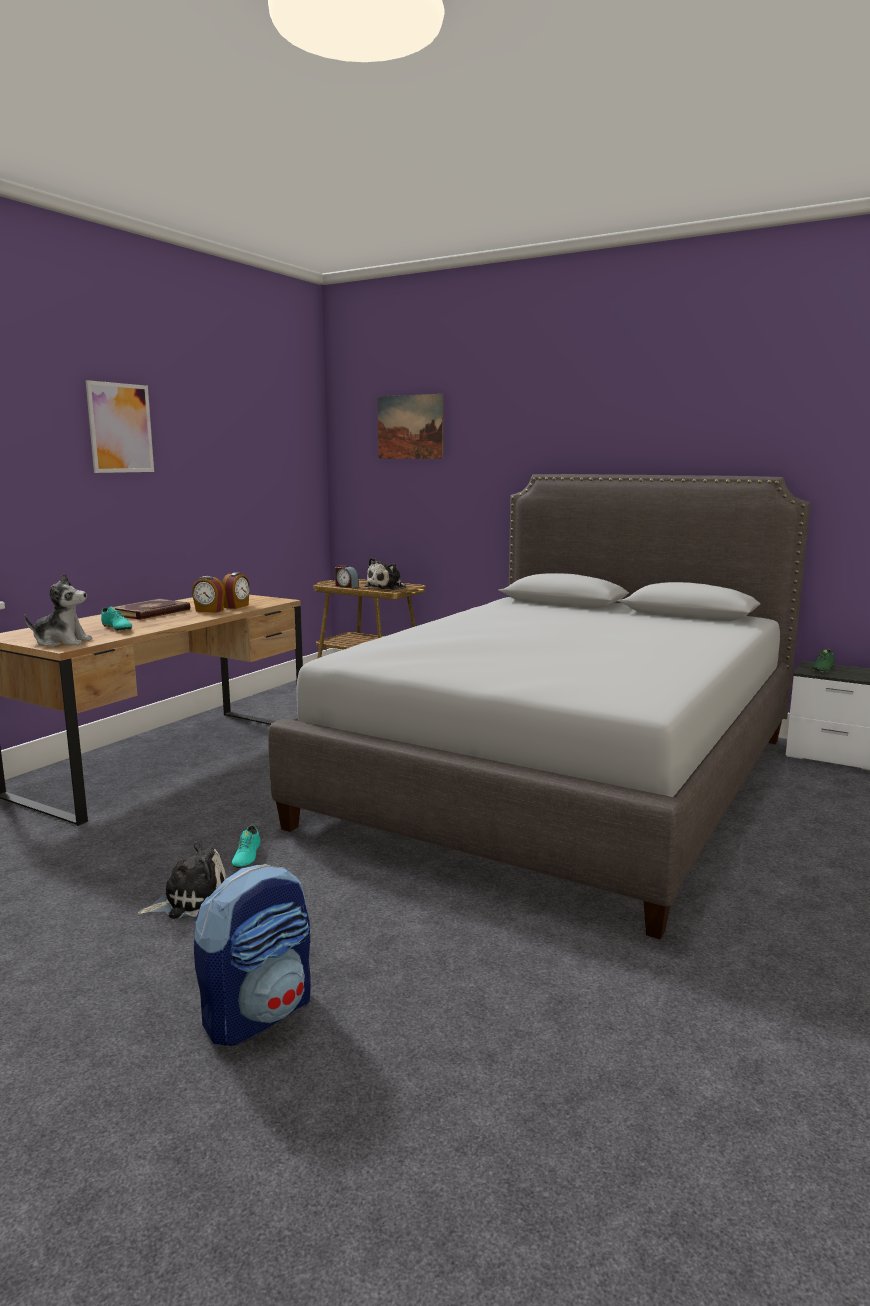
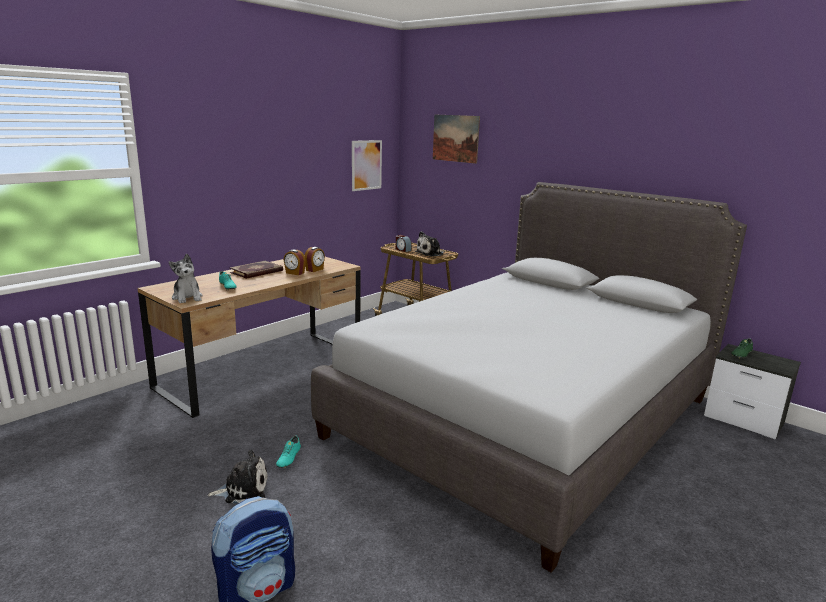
camera: 10 degrees right, 5 degrees up
(62, 642) = (187, 297): plush toy -> plush toy turned 45 degrees clockwise
(120, 428) = (245, 142): picture -> picture (366, 165)

